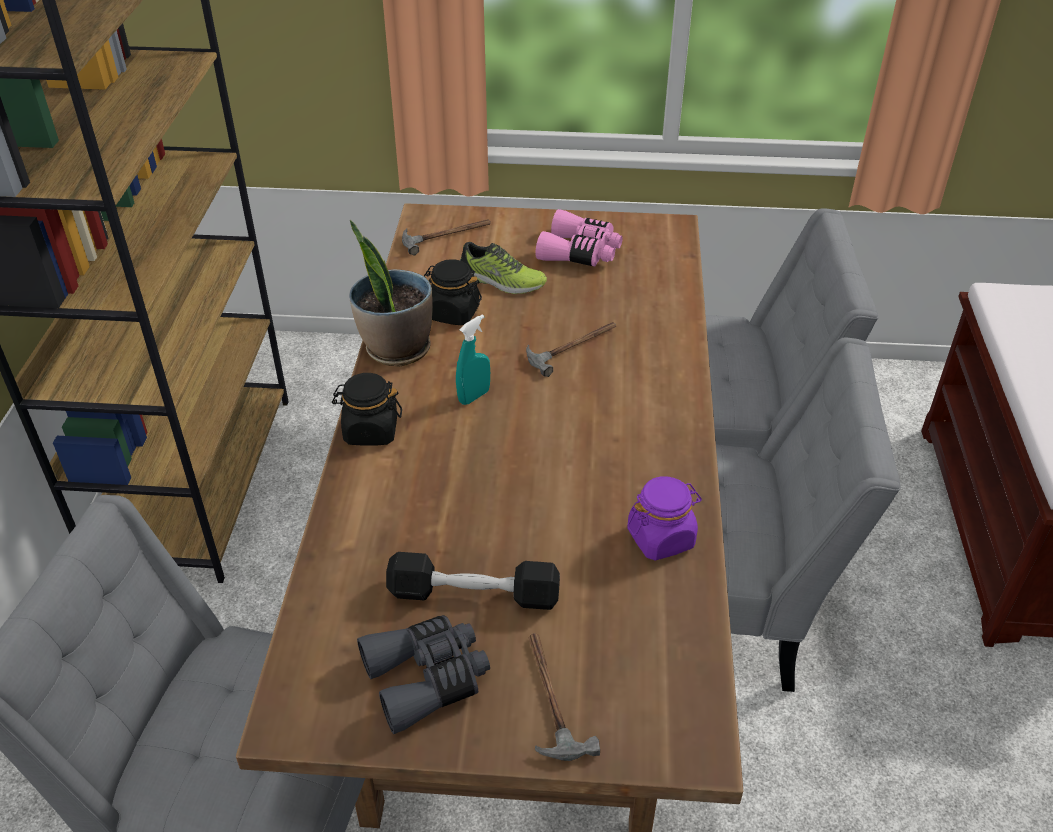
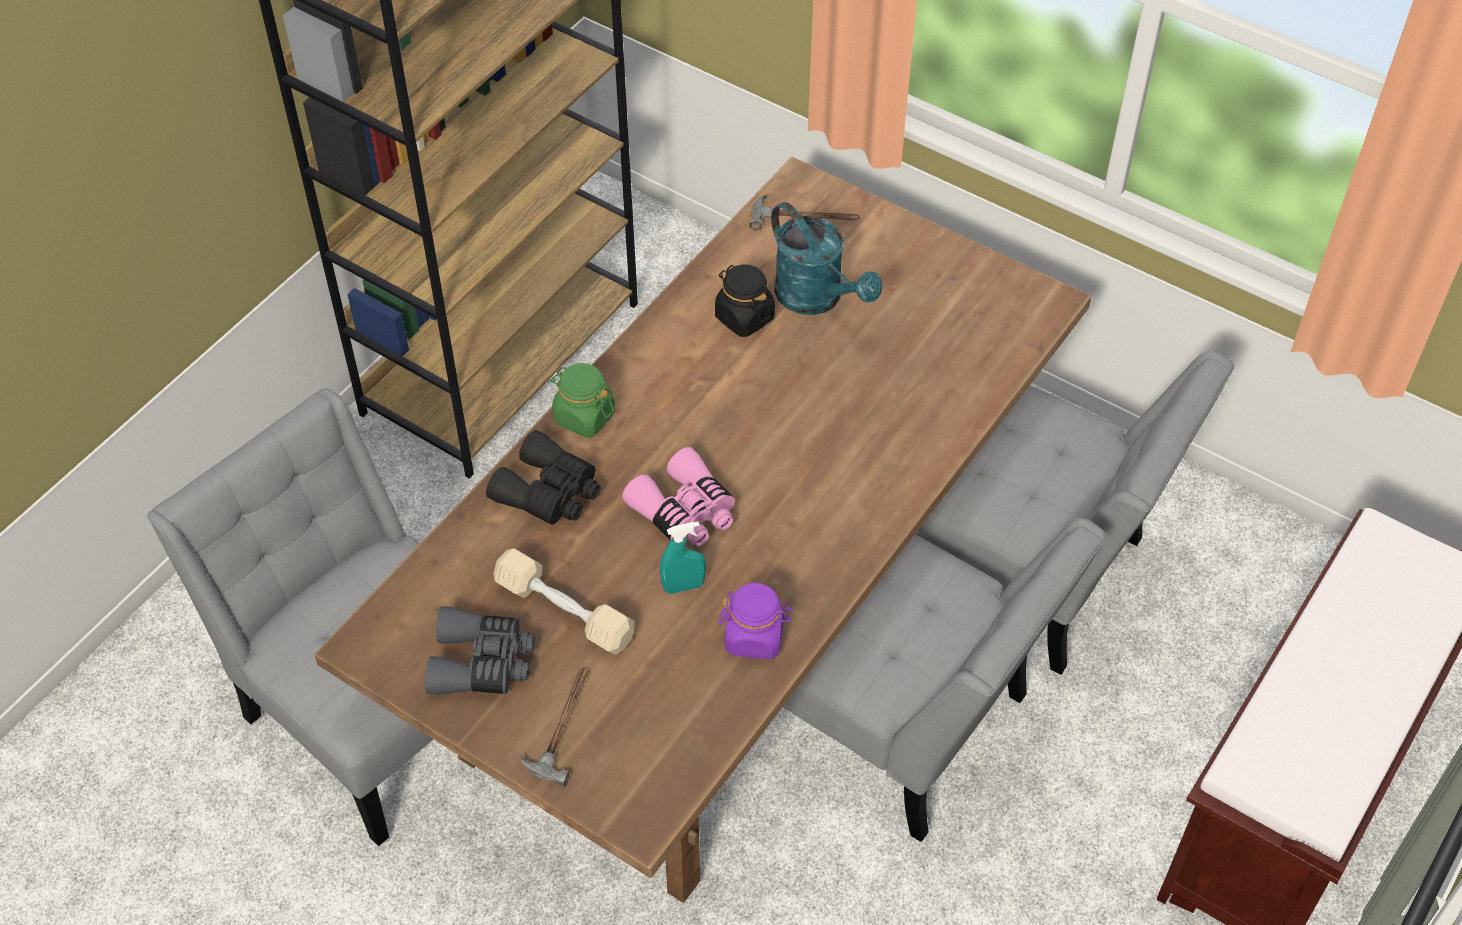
camera: 30 degrees right, 10 degrees up
(370, 431) = (584, 416): black jar -> green jar
(383, 502) = (549, 493): none -> black binoculars
(396, 349) = (664, 337): potted plant -> none
(474, 396) = (698, 421): turquoise spray bottle -> turquoise spray bottle (683, 586)
(474, 594) = (565, 612): black dumbbell -> beige dumbbell
(501, 281) = (817, 298): shoe -> turquoise watering can
(573, 346) = (830, 406): hammer -> none
(580, 252) = (924, 295): pink binoculars -> pink binoculars (685, 512)

